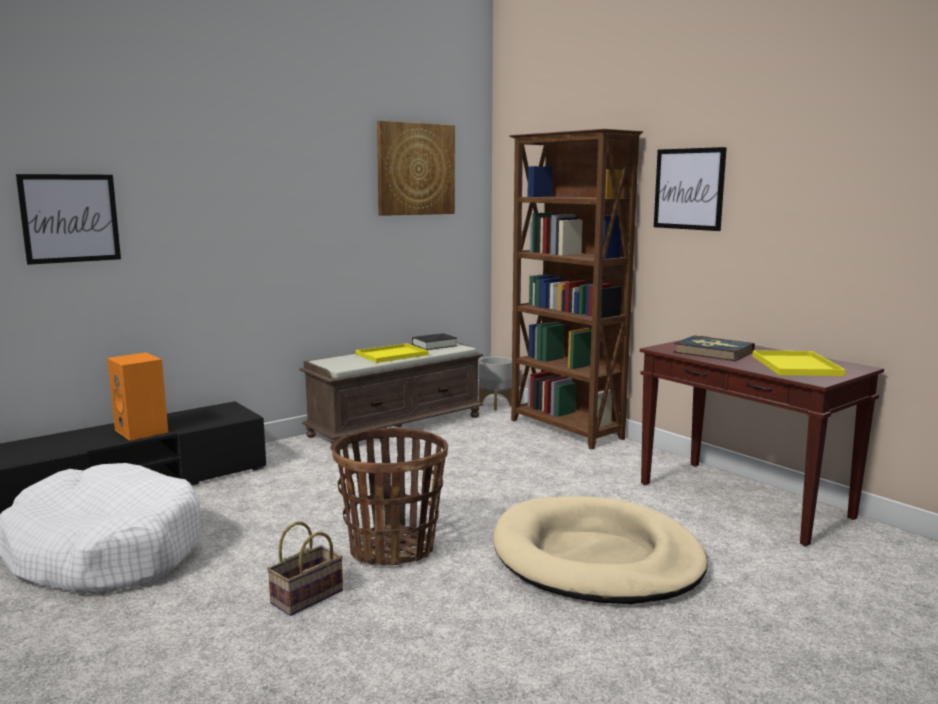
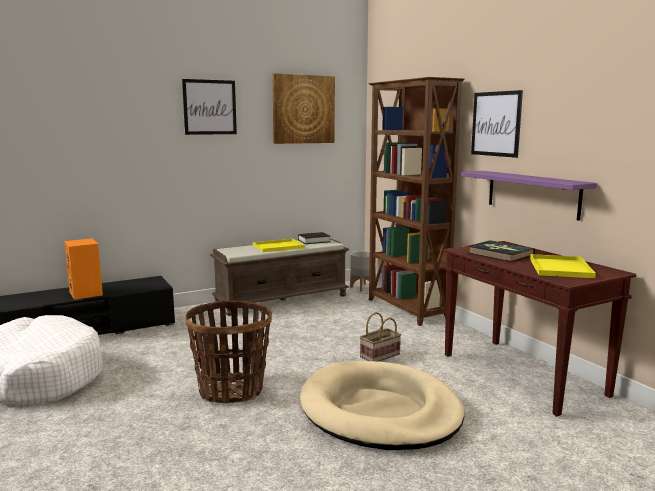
camera: 10 degrees right, 0 degrees up
(70, 218) = (42, 143): picture -> picture (209, 107)
(306, 598) = (152, 422): basket -> basket (380, 356)
(741, 276) = (532, 194): none -> purple shelf

